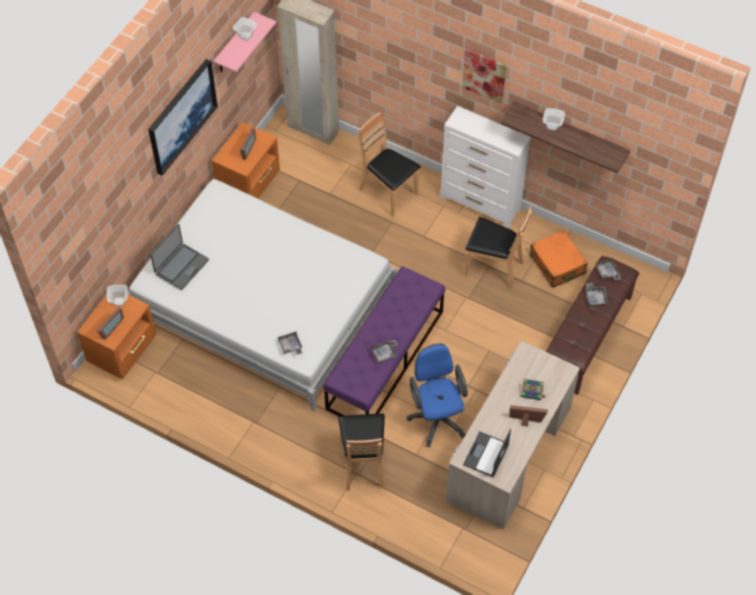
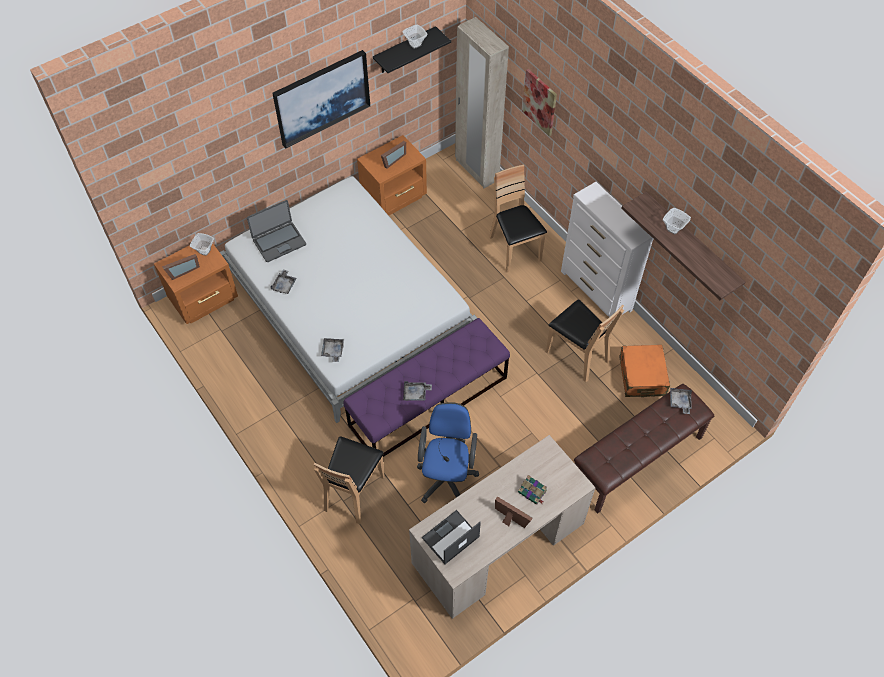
camera: 25 degrees right, 0 degrees up
(234, 44) = (404, 51): pink shelf -> black shelf
(484, 75) = (625, 154): picture -> picture (540, 102)
(595, 297) = (654, 422): grey tray -> grey tray (284, 285)

